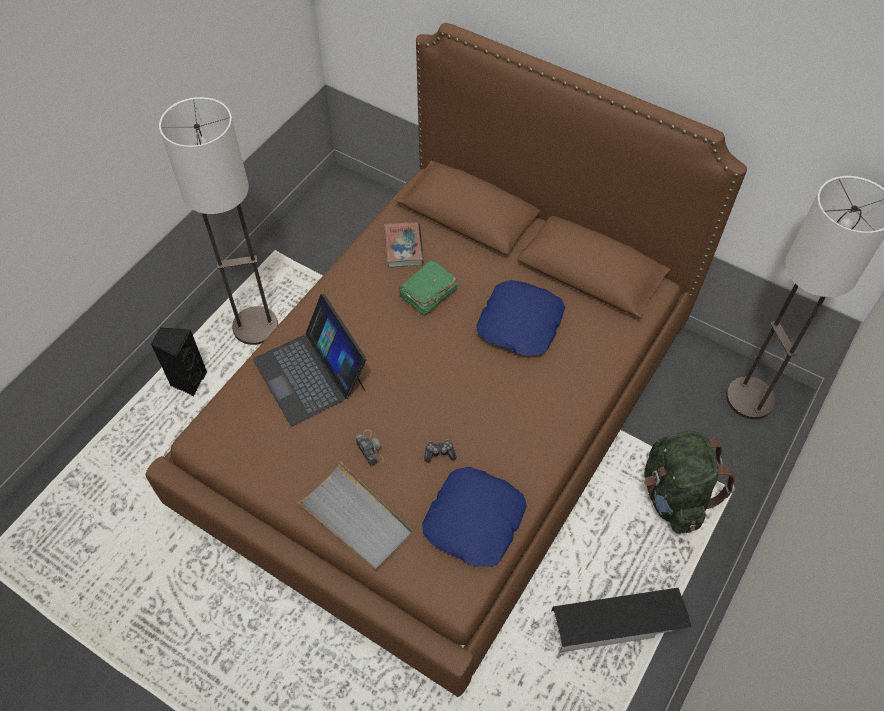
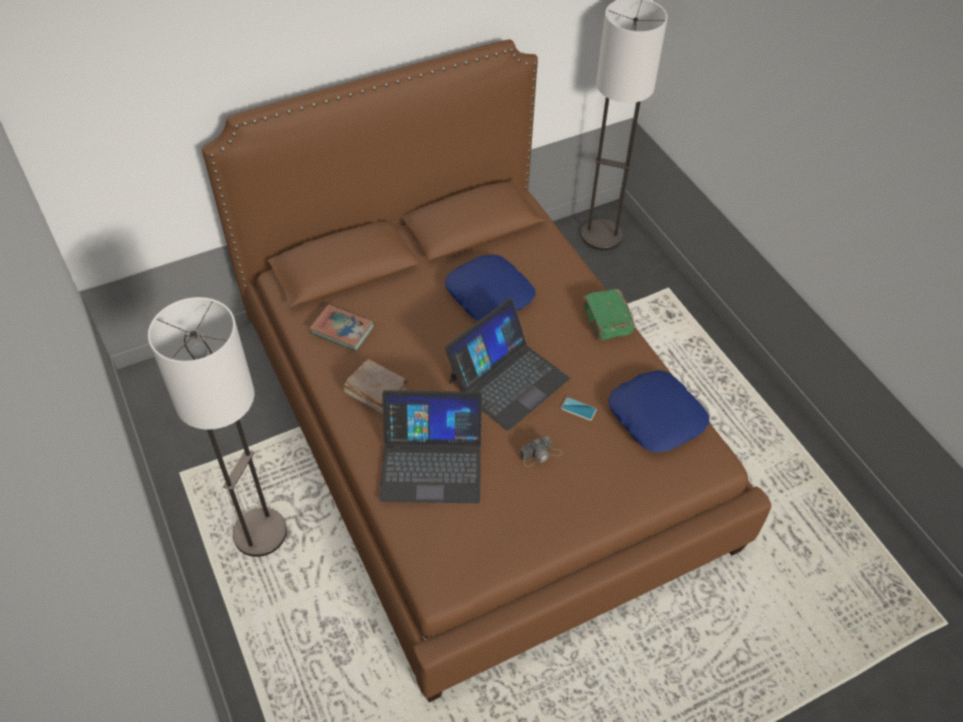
camera: 60 degrees left, 5 degrees down
(188, 381) = (277, 625): black speaker -> none
(356, 302) = (376, 392): none -> brown book
(356, 518) = (606, 497): grey tray -> none
(370, 448) = (541, 455): camera -> camera turned 150 degrees clockwise
(427, 294) = (409, 338): green book -> green book (607, 321)
(433, 384) = (507, 379): none -> laptop
(439, 453) = (578, 409): game controller -> phone
(619, 622) = (734, 413): black storage box -> none
(674, 496) = (652, 323): green backpack -> none

